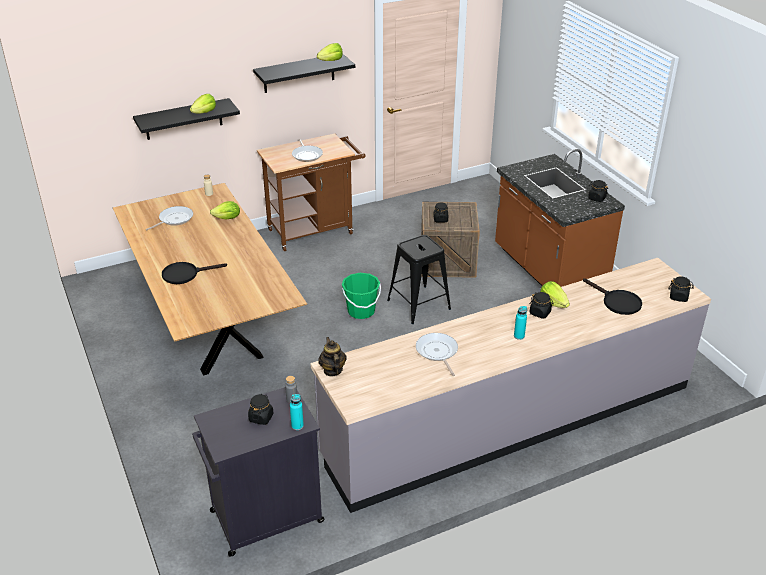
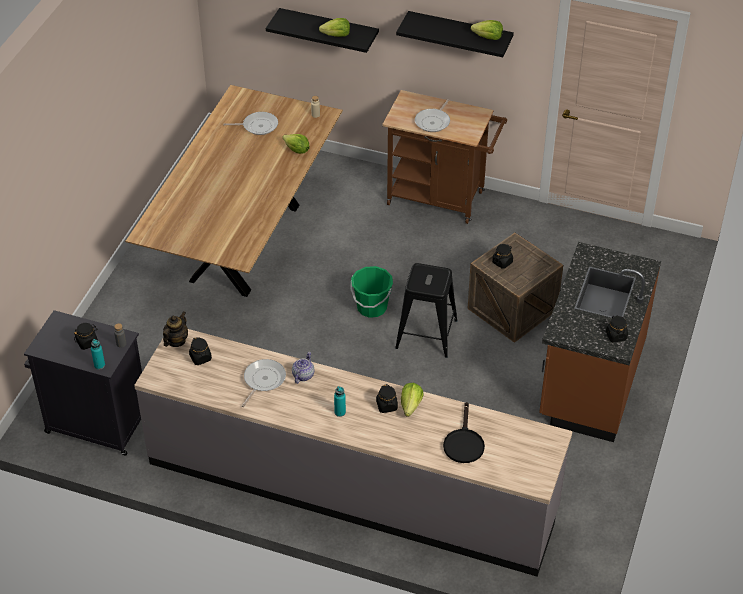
camera: 45 degrees right, 10 degrees up
(185, 274) = (201, 186): black frying pan -> none
(458, 331) = (303, 375): none -> teapot
(678, 297) = (523, 477): black jar -> black jar (200, 358)

